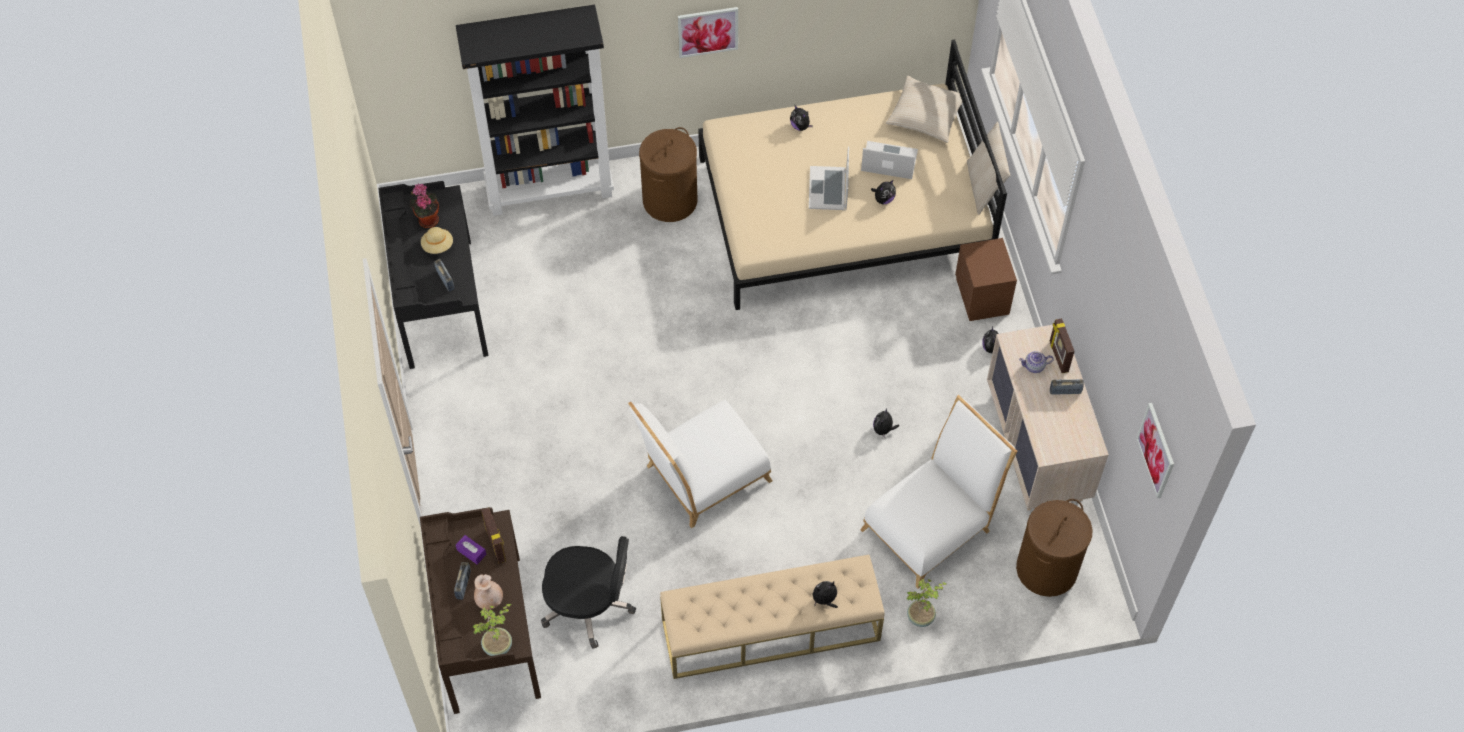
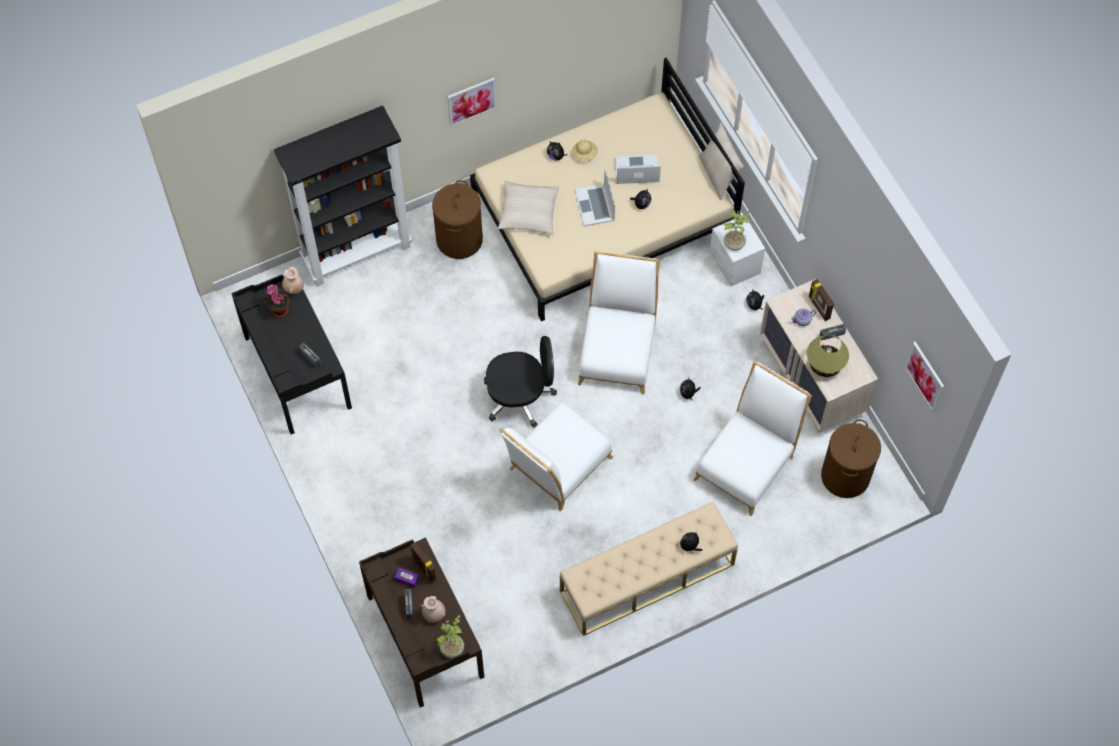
camera: 15 degrees left, 5 degrees up
(438, 246) = (295, 330): beige hat -> beige hat (584, 154)
(452, 200) = (294, 288): none -> beige vase
(589, 605) = (499, 594): black office chair -> black office chair (520, 396)
(815, 361) = (617, 349): none -> white chair
(921, 617) = (760, 538): potted plant -> potted plant (734, 244)
(925, 115) = (654, 123): beige pillow -> beige pillow (528, 212)
(982, 296) = (735, 263): brown nightstand -> white nightstand
(1047, 423) = (825, 364): none -> table lamp

